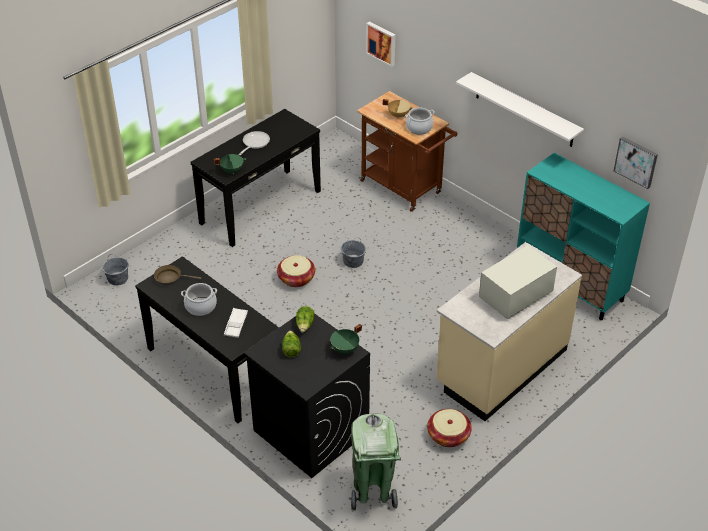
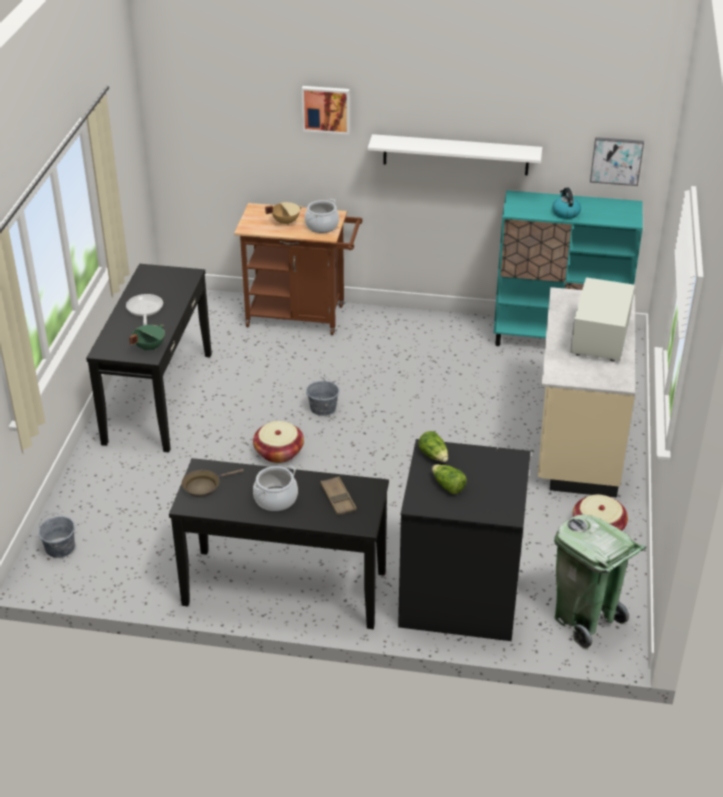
camera: 35 degrees left, 5 degrees down
(236, 325) = (338, 499): white tray -> brown tray
(345, 349) = (503, 459): green cooking pot -> none
(382, 43) = (227, 145): picture -> picture (326, 109)
(577, 188) = (565, 213): none -> kettle

